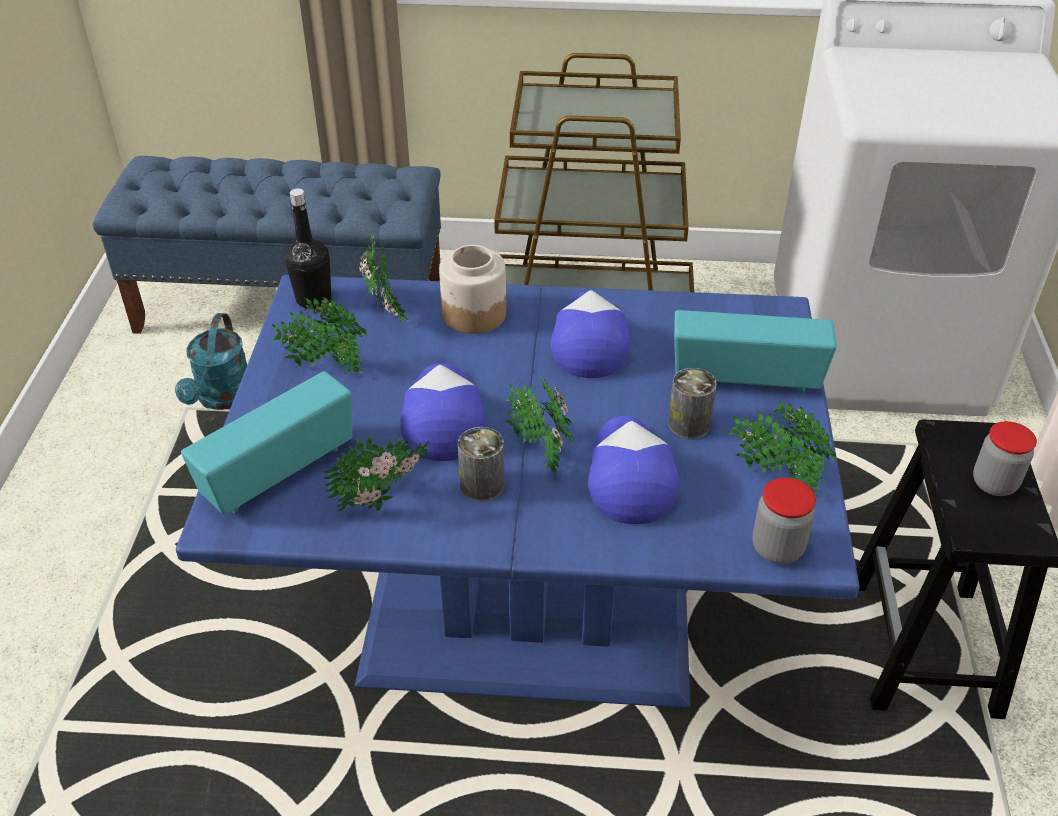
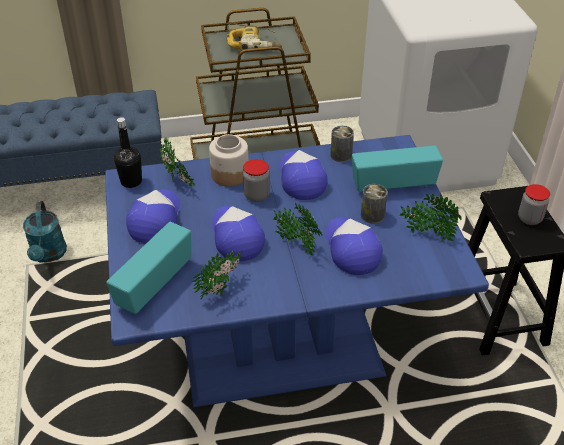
camera: 15 degrees left, 0 degrees up
(325, 366) = (155, 219): potted plant -> cap
(482, 485) = (273, 269): can -> can (341, 155)
(596, 111) = (254, 43): none -> power drill
(777, 548) = (441, 272): jar -> jar (256, 195)

